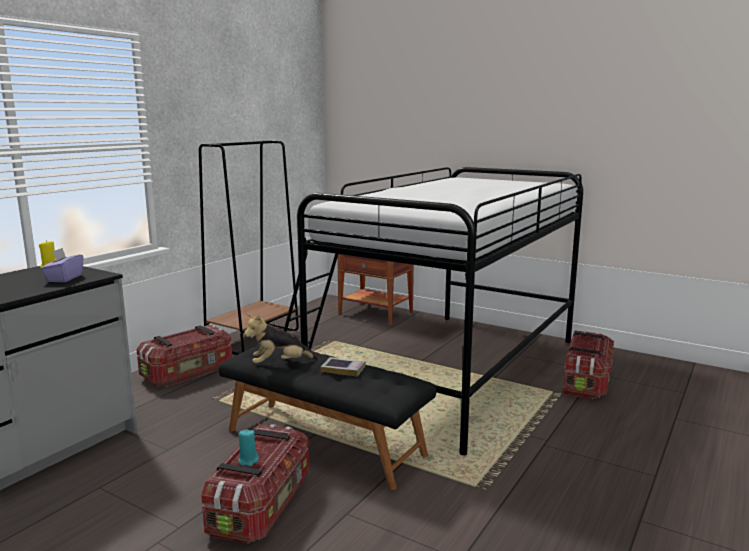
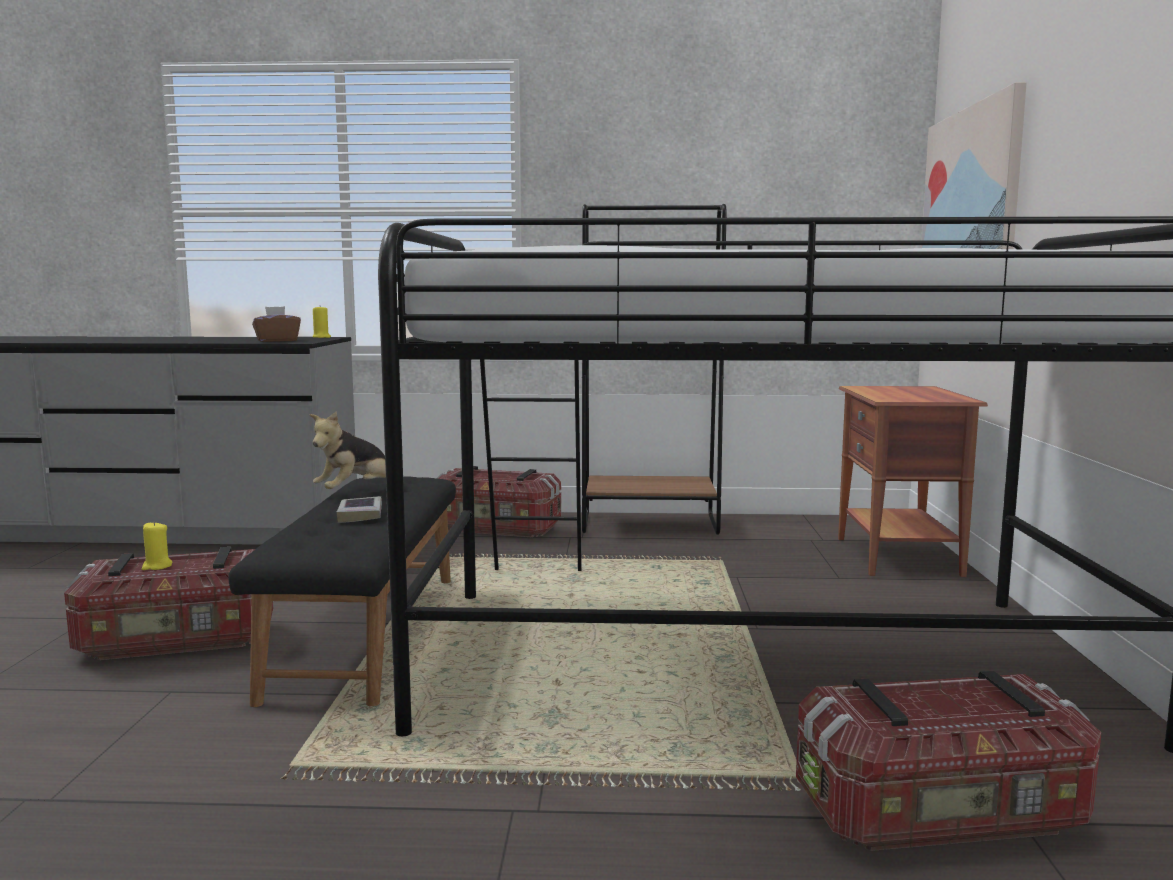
camera: 60 degrees right, 5 degrees down
(64, 278) = (277, 341): purple tissue box -> brown tissue box
(248, 461) = (157, 566): turquoise candle -> yellow candle
(280, 364) = (356, 492): plush toy -> plush toy turned 90 degrees counterclockwise
(377, 131) = (972, 184): none -> picture

